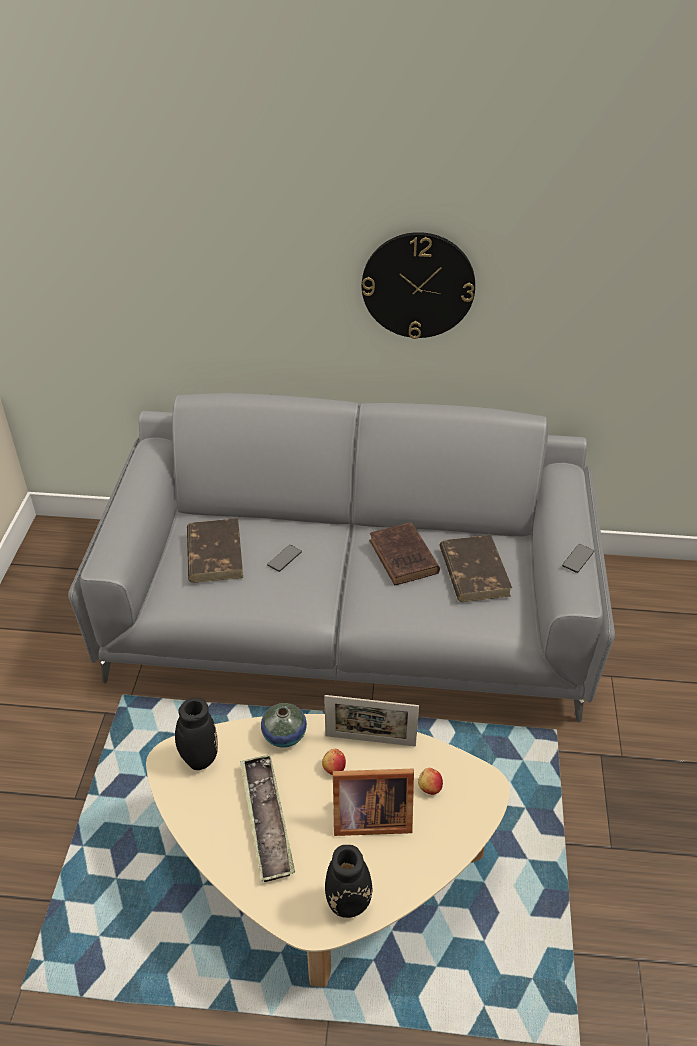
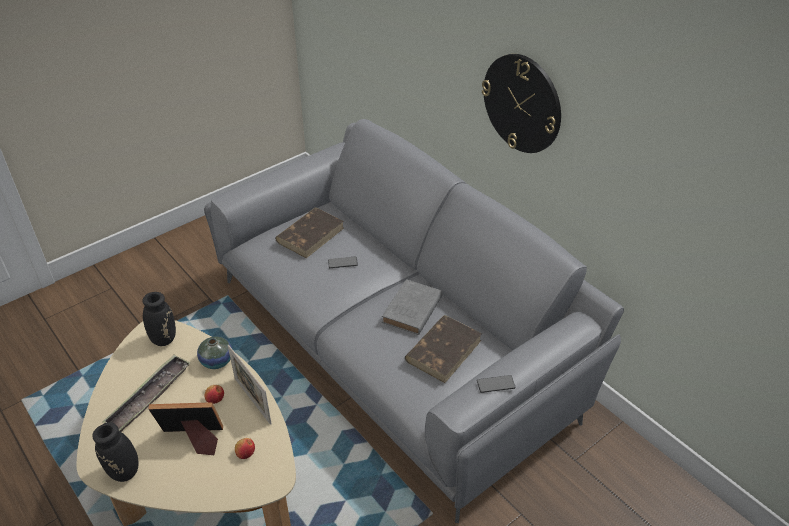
camera: 45 degrees right, 0 degrees up
(368, 817) = (194, 439): picture frame -> picture frame turned 135 degrees clockwise
(404, 558) = (411, 311): brown book -> grey book

